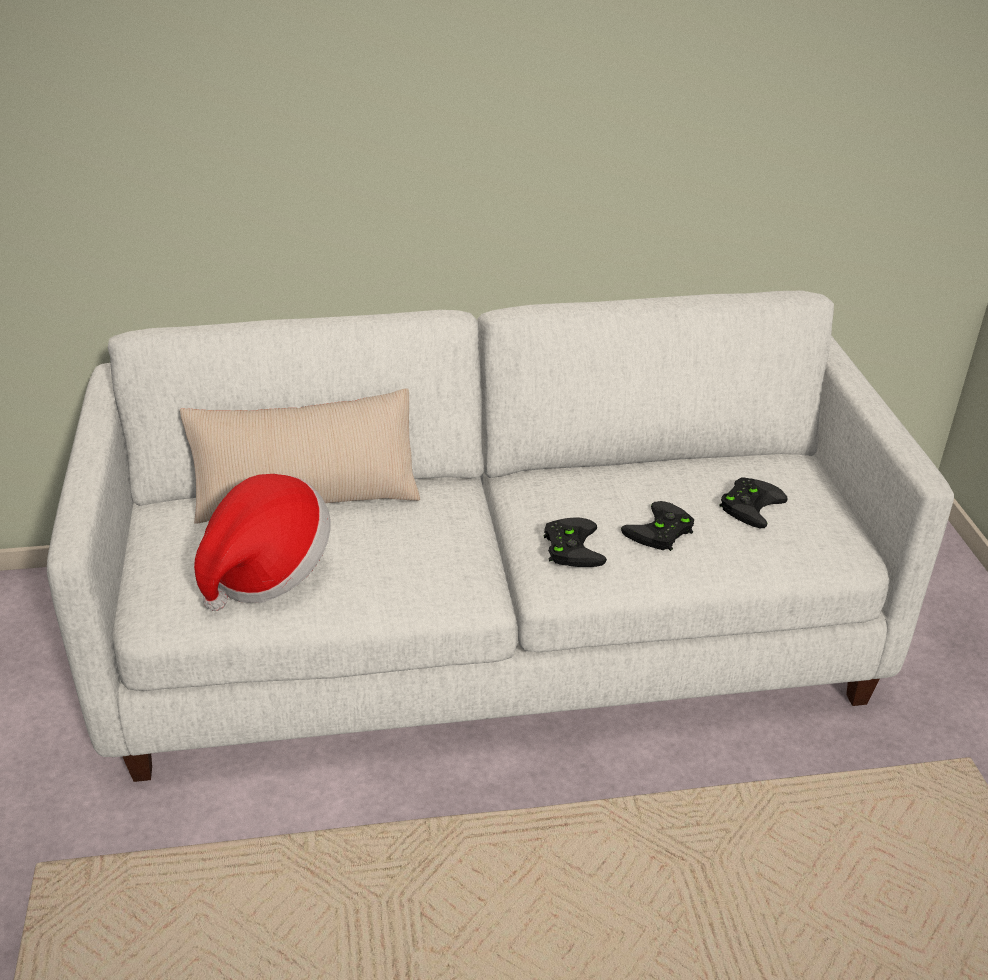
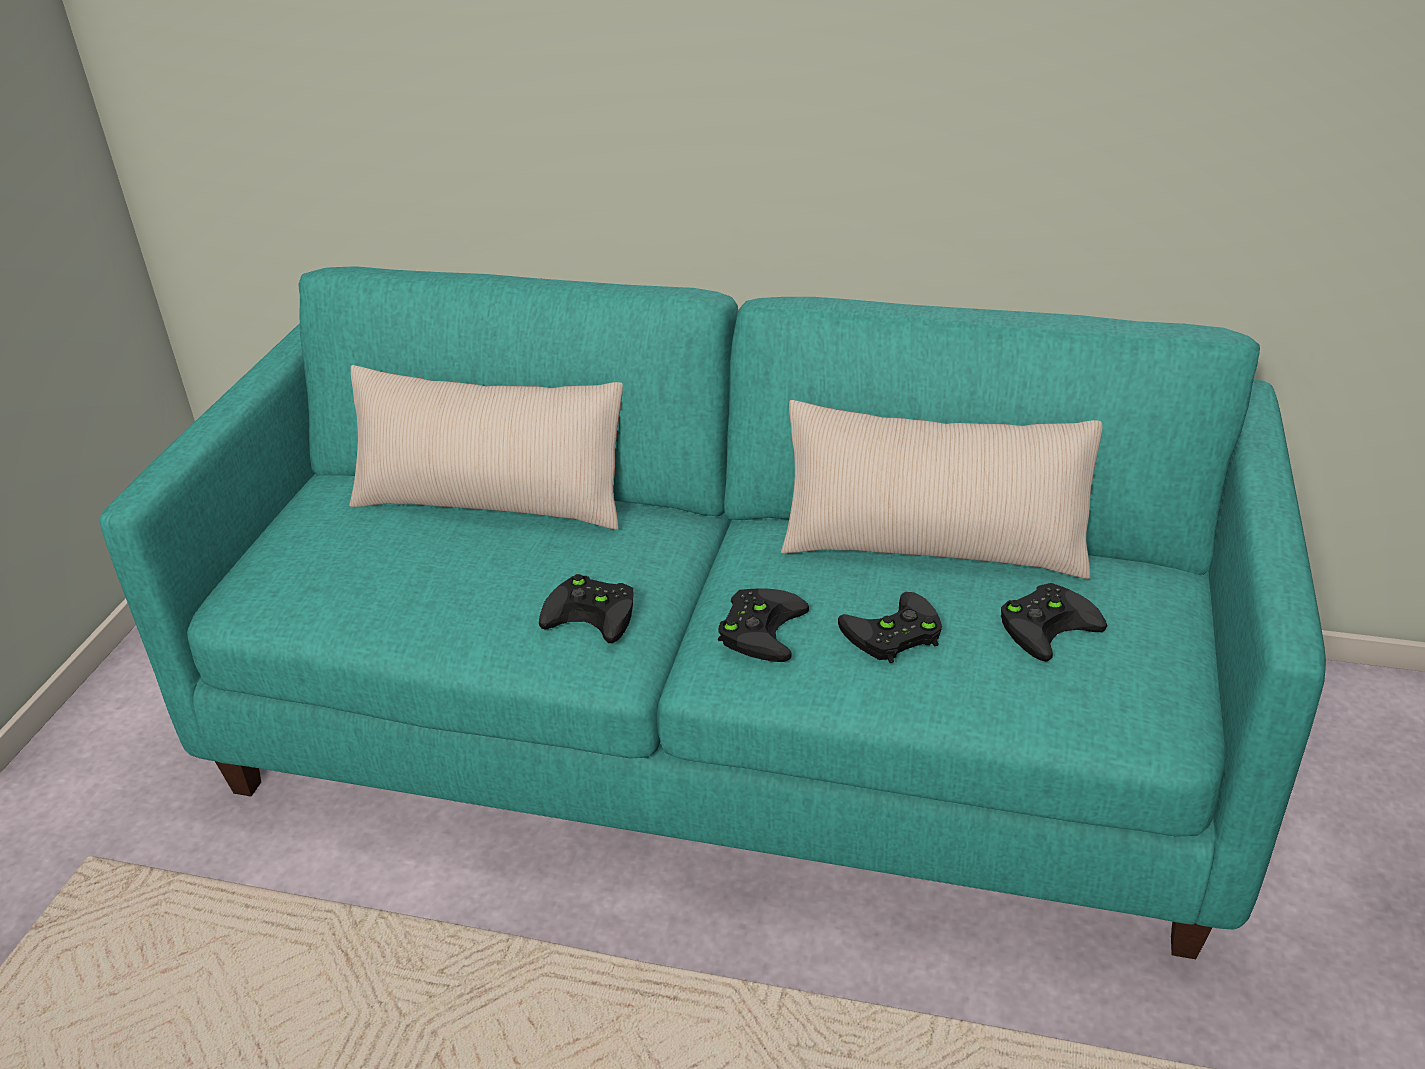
camera: 25 degrees right, 0 degrees up
(266, 570) = (382, 577): hat -> none
(445, 561) = (595, 612): none -> black game controller
(492, 634) = (724, 724): white sofa -> turquoise sofa
(646, 467) = (933, 544): none -> beige pillow

